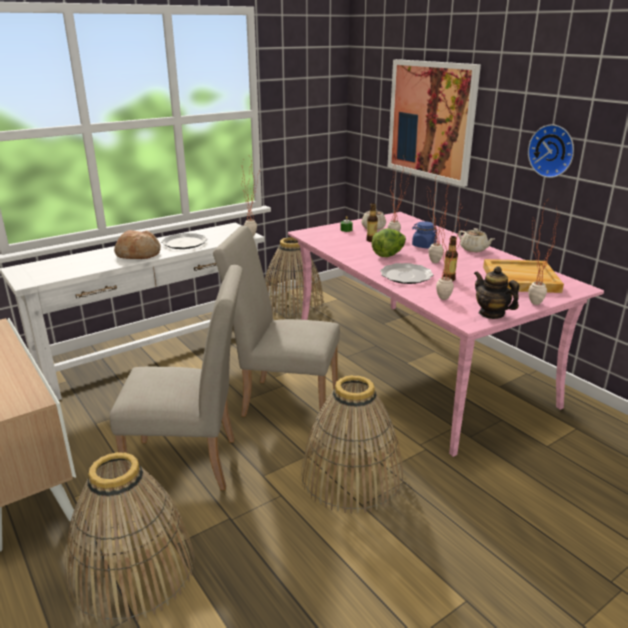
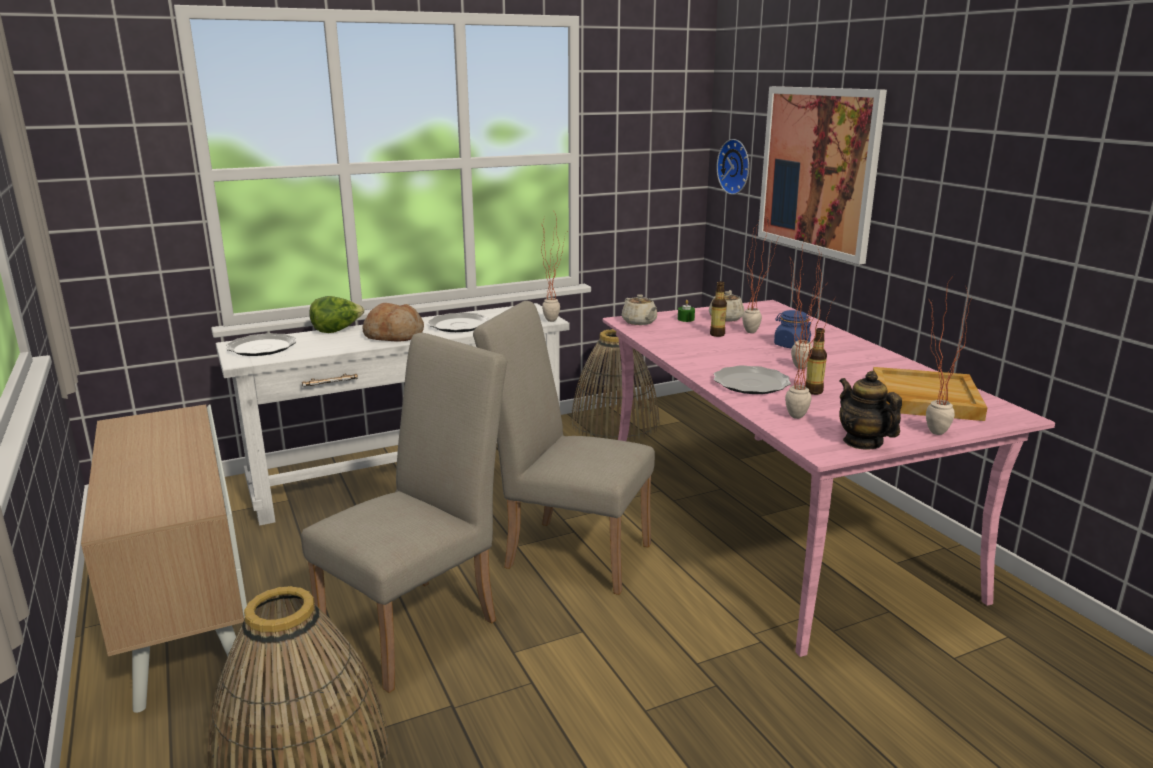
camera: 10 degrees right, 5 degrees down
(38, 270) = (261, 348): none -> plate
(191, 464) = (420, 625): beige chair -> beige chair turned 60 degrees counterclockwise
(351, 476) = (640, 668): basket -> none
(388, 254) = (735, 354): lettuce -> lettuce (337, 330)
(474, 249) = (866, 354): beige teapot -> beige teapot (639, 322)
(552, 151) = (986, 212): wall clock -> wall clock (736, 166)

